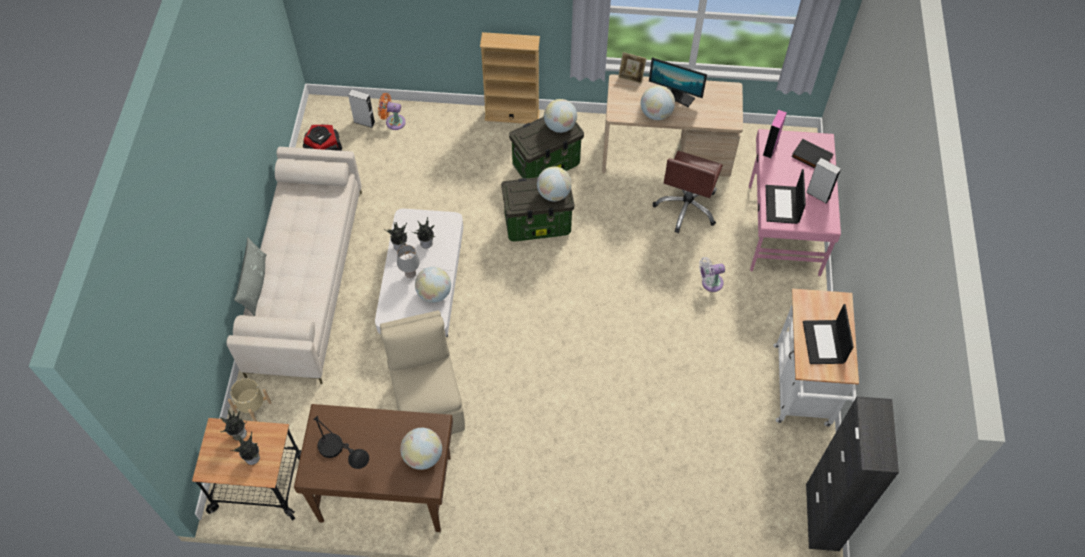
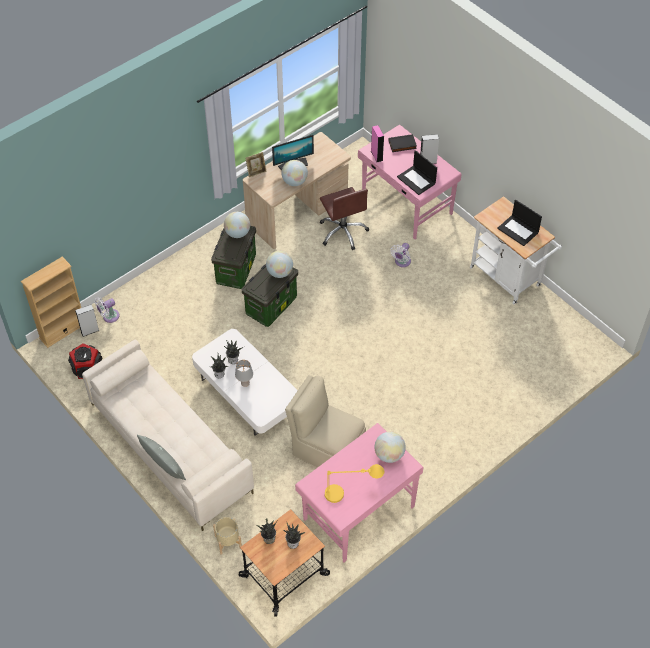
camera: 45 degrees left, 5 degrees down
(345, 460) = (351, 493): black table lamp -> yellow table lamp
(385, 487) = (358, 512): brown desk -> pink desk
(393, 122) = (109, 317): orange fan -> white fan
(434, 294) = (272, 382): globe -> none
(512, 115) = (180, 257): beige bookcase -> beige bookcase (62, 330)
(822, 517) = (584, 331): black cabinet -> none

